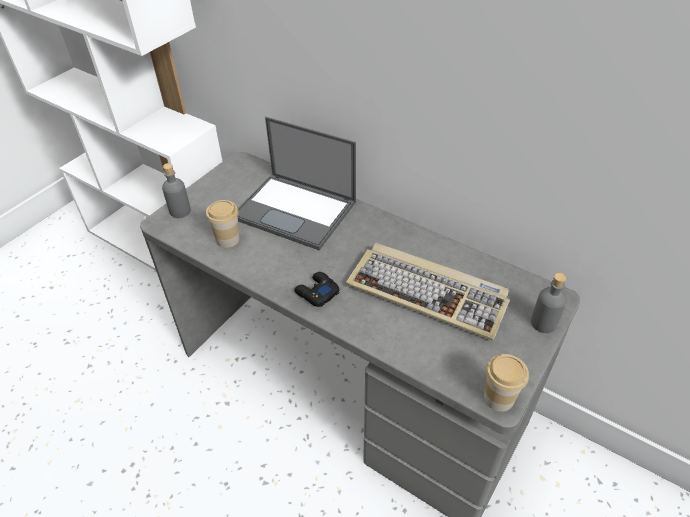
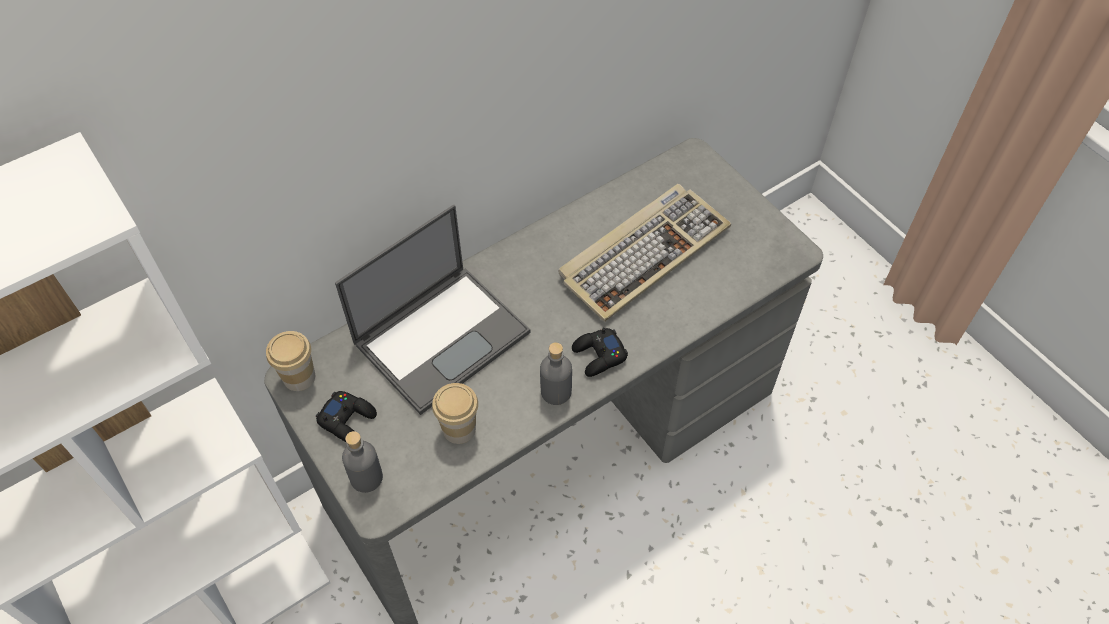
camera: 70 degrees left, 10 degrees up
(218, 191) = (348, 419): none -> black game controller
(498, 398) = (792, 251): cup -> cup (299, 377)
(543, 323) = (720, 179): grey bottle -> grey bottle (556, 392)

